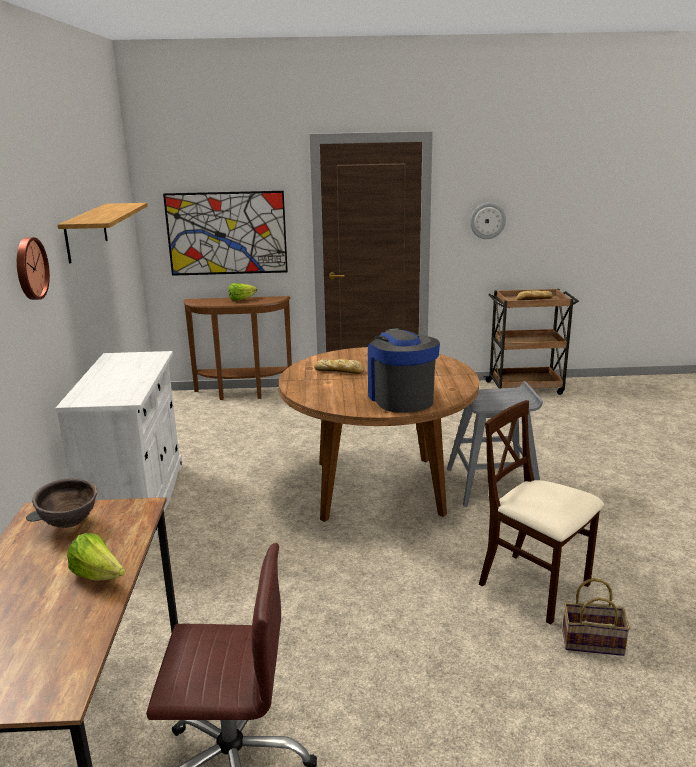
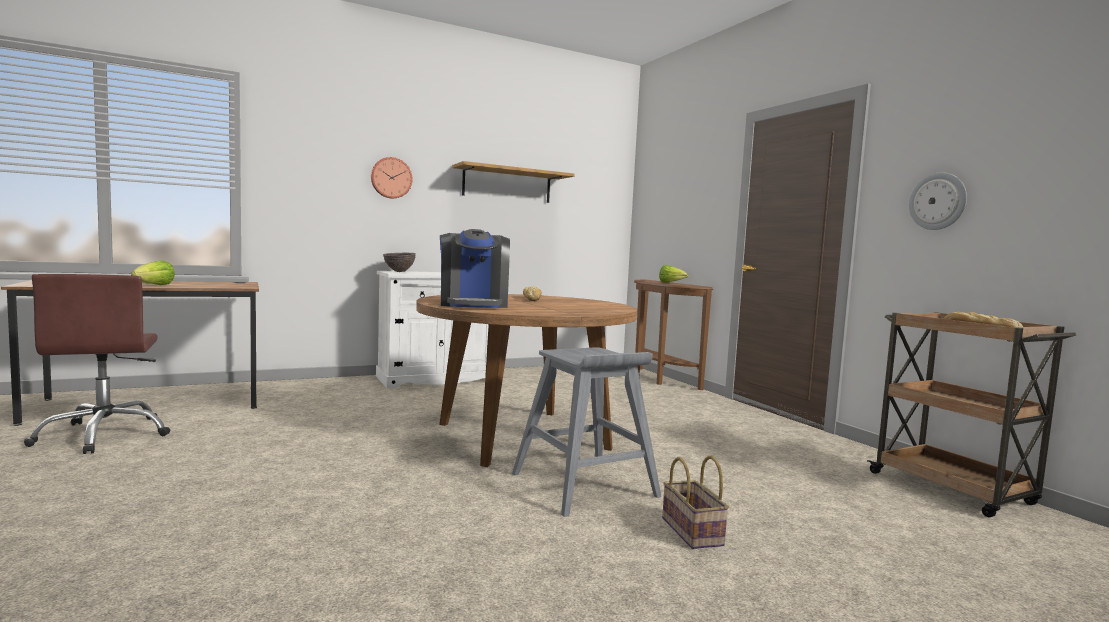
camera: 65 degrees right, 15 degrees down
(69, 524) = (224, 284): brown bowl -> brown bowl (399, 272)
(226, 233) = (678, 219): picture -> none
(400, 398) = (473, 305): coffee machine -> coffee machine turned 120 degrees clockwise
(535, 586) = (341, 519): beige chair -> none
(594, 642) = (214, 559): basket -> basket (694, 532)

